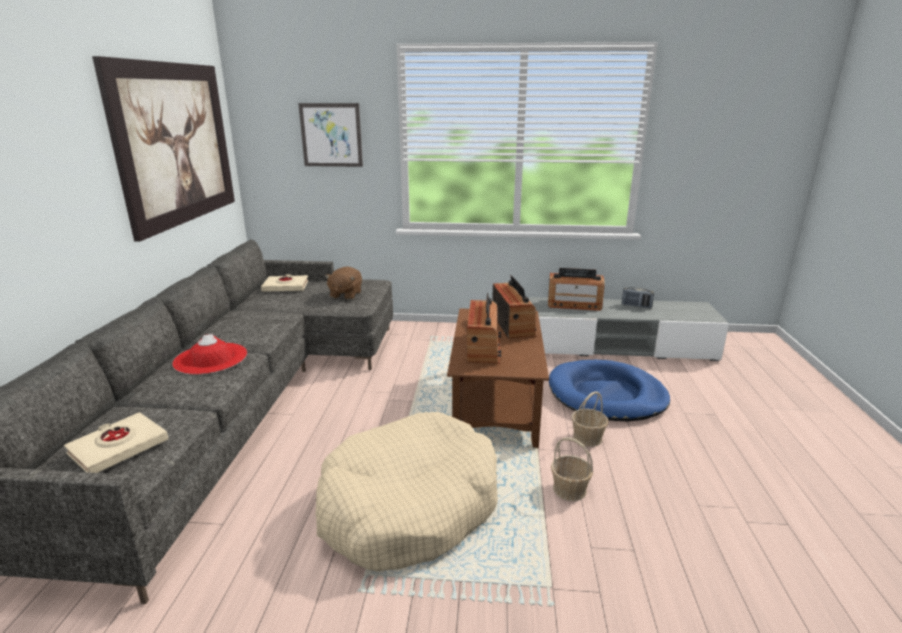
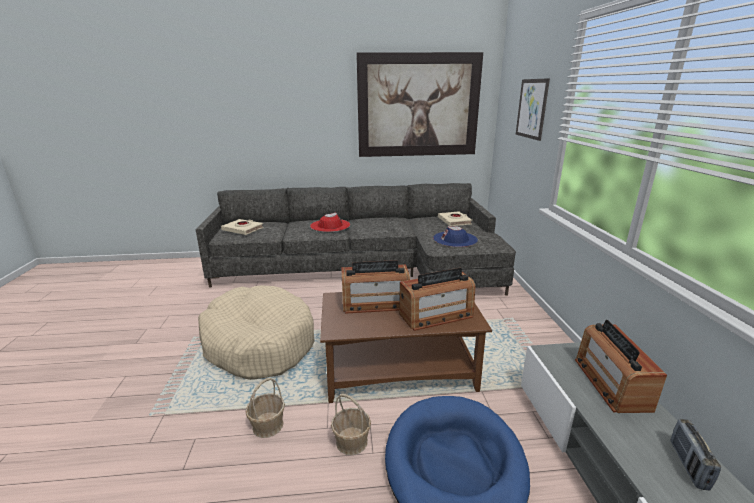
camera: 80 degrees right, 0 degrees up
(345, 295) = (455, 239): brown plush toy -> blue hat

